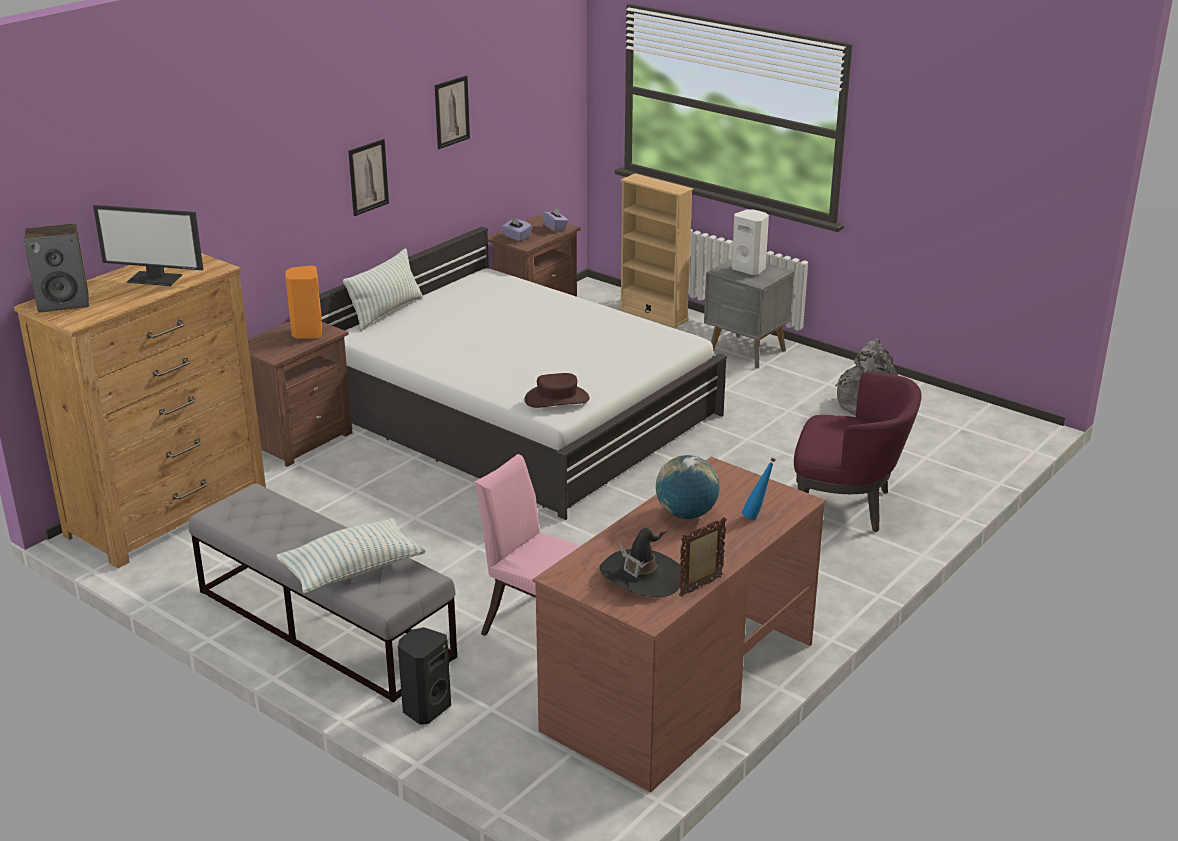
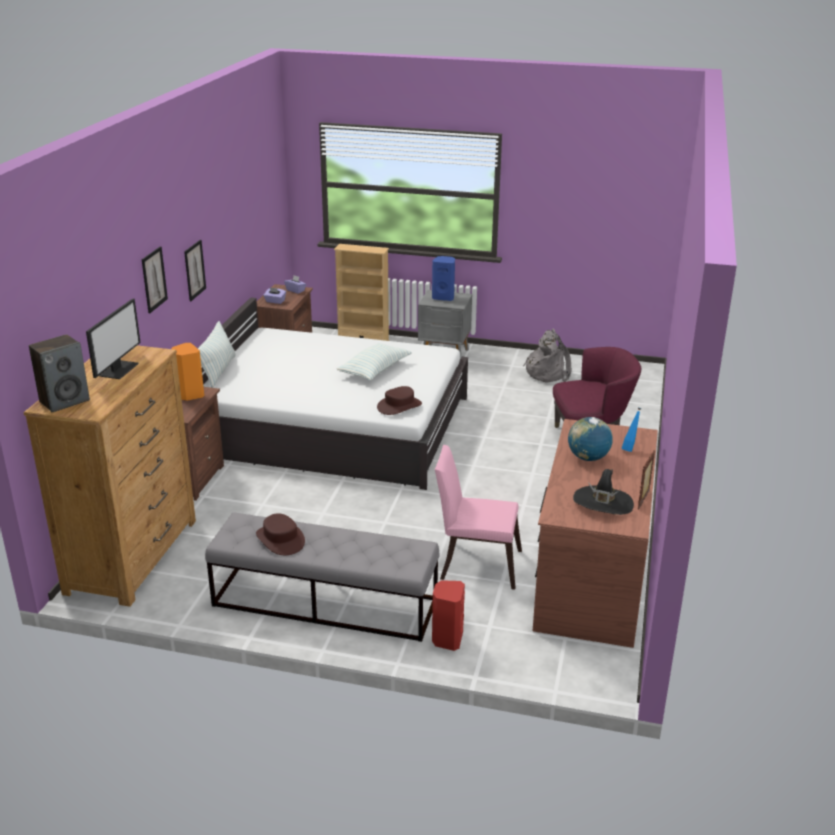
camera: 25 degrees left, 0 degrees up
(155, 278) = (118, 369): monitor -> monitor turned 60 degrees counterclockwise
(275, 527) = (280, 539): none -> brown hat
(352, 570) = (365, 554): pillow -> pillow (374, 370)
(425, 709) = (447, 639): black speaker -> red speaker
(451, 112) = (230, 214): picture -> picture (154, 279)
(749, 269) = (444, 297): white speaker -> blue speaker

